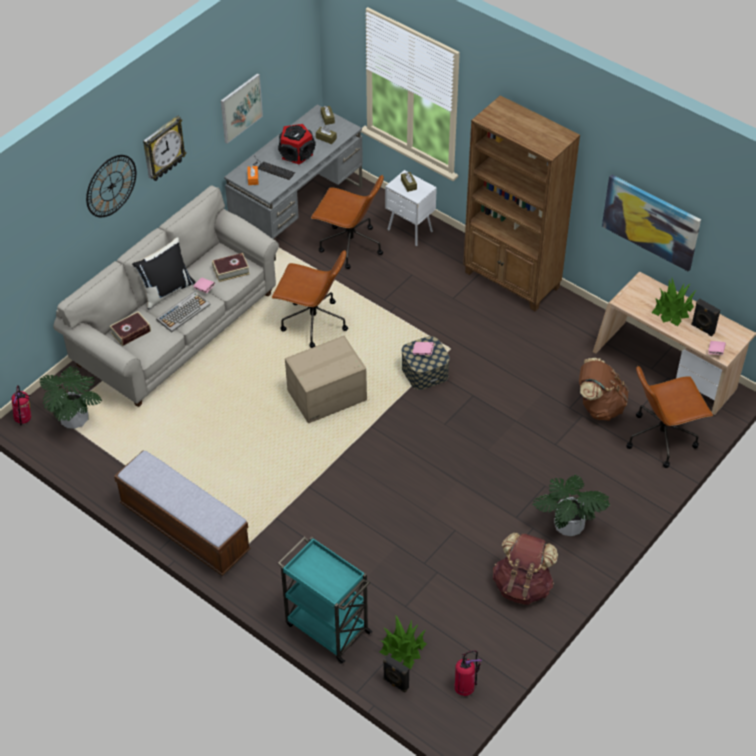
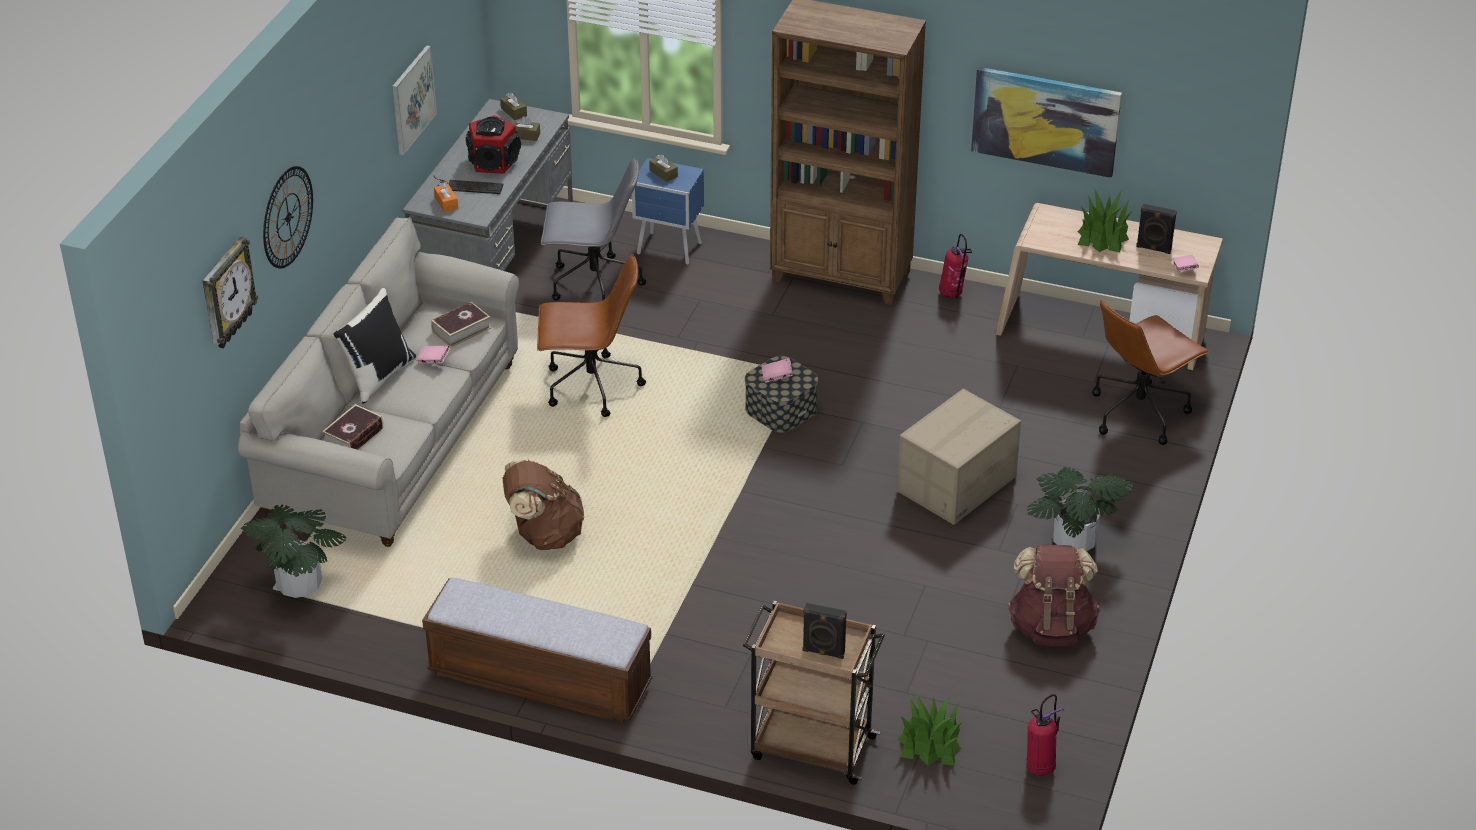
camera: 20 degrees left, 10 degrees down
(24, 420) = (221, 605): fire extinguisher -> fire extinguisher (952, 294)
(163, 148) = (338, 160): wall clock -> wall clock (226, 294)
(183, 312) = (418, 395): keyboard -> none
(326, 627) = (810, 747): turquoise cart -> brown cart
(327, 395) = (659, 469): cardboard box -> cardboard box (957, 485)
(349, 246) = (593, 284): brown office chair -> grey office chair
(395, 683) = (943, 788): black speaker -> black speaker (823, 652)
(410, 232) = (670, 249): white nightstand -> blue nightstand
(599, 406) = (1038, 395): brown backpack -> brown backpack (544, 534)

